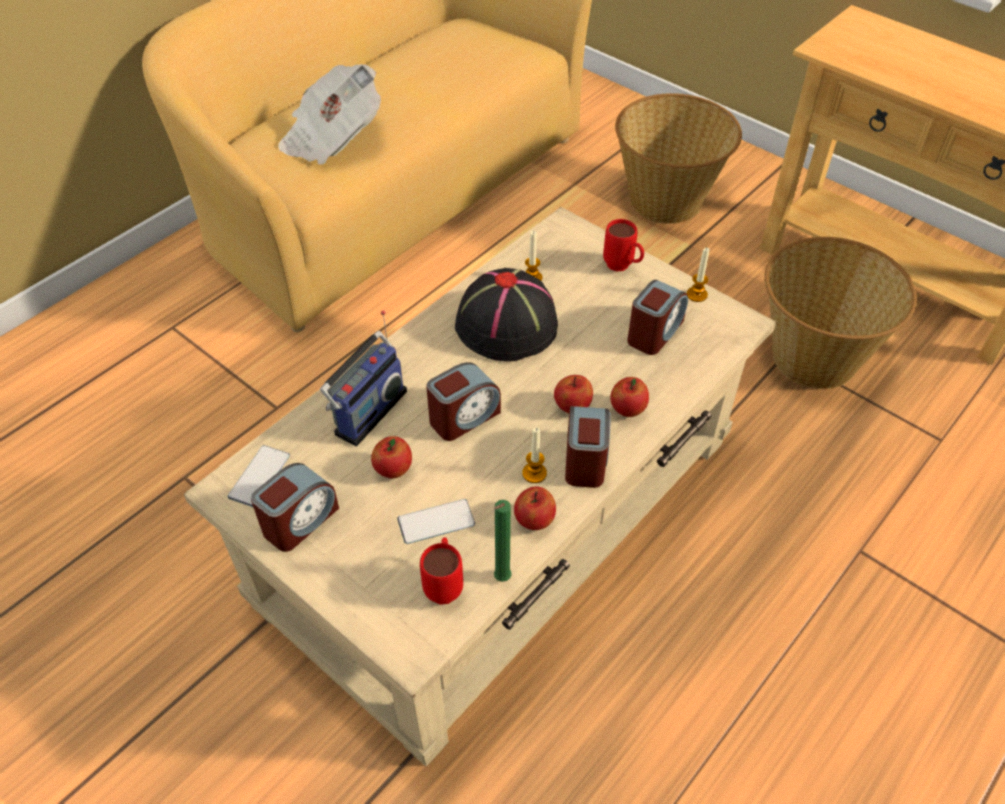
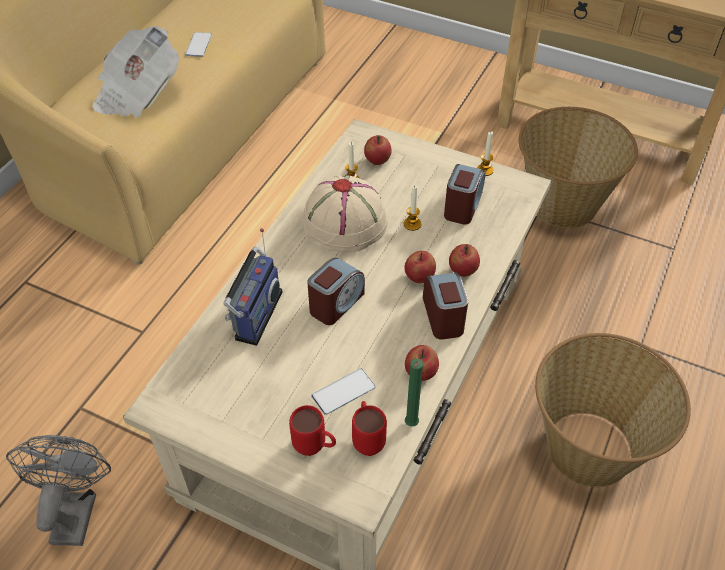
camera: 15 degrees left, 0 degrees up
(144, 588) = (75, 510): none -> grey fan
(259, 476) = (183, 387): phone -> phone (198, 45)
(300, 521) = (231, 416): alarm clock -> none
(393, 470) = (294, 358): apple -> apple (377, 161)
(507, 325) = (345, 222): black hat -> beige hat
(534, 473) = (408, 336): candle -> candle (412, 224)
(622, 267) = (420, 159): red mug -> red mug (315, 448)
(666, 200) = (412, 99): basket -> basket (590, 447)

